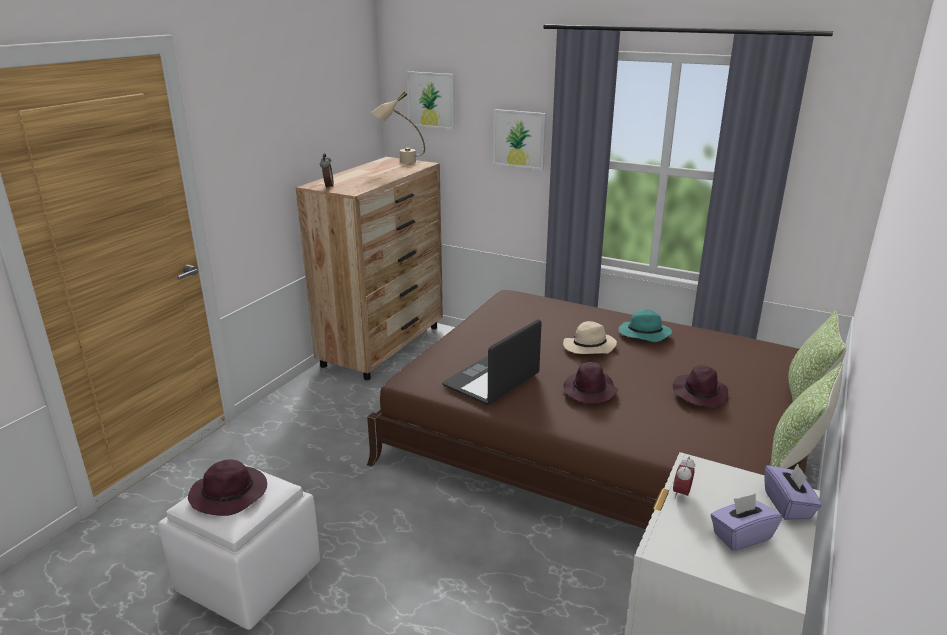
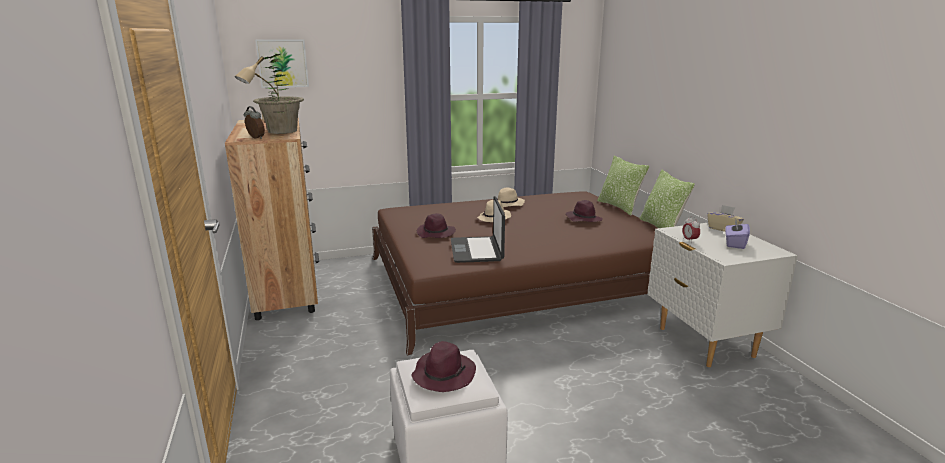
camera: 45 degrees left, 5 degrees down
(370, 182) = (282, 131): none -> potted plant
(519, 139) = (370, 88): picture -> none
(590, 391) = (535, 236): purple hat -> purple hat (436, 233)
(643, 334) = (507, 205): turquoise hat -> beige hat
(788, 505) = (723, 229): purple tissue box -> beige tissue box

